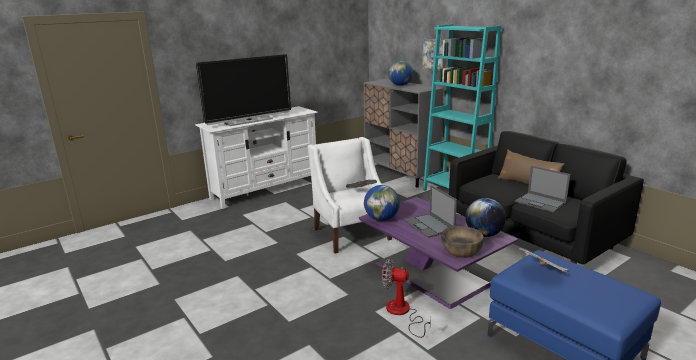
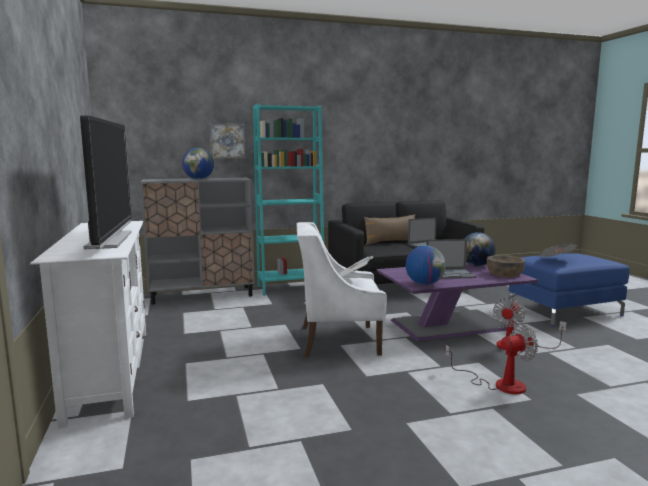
camera: 70 degrees left, 10 degrees down
(309, 306) = (499, 384): none -> fan

